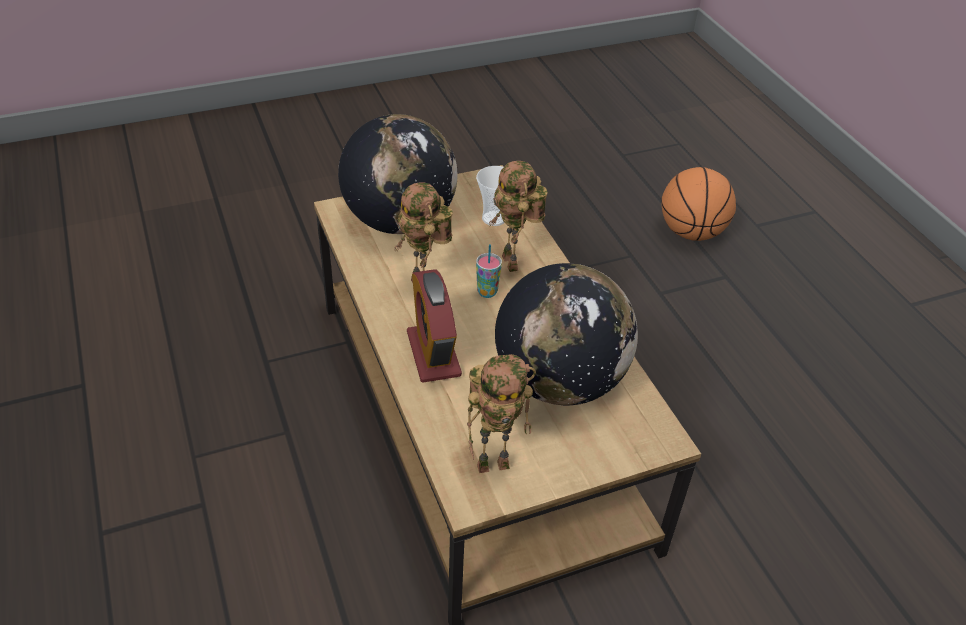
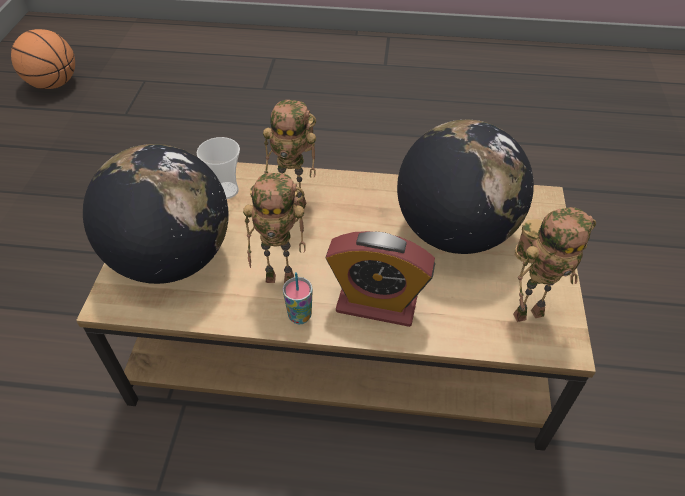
camera: 60 degrees left, 5 degrees up
(487, 292) = (320, 234): cup -> cup (300, 316)
(494, 463) = (529, 311): toy robot -> toy robot turned 60 degrees clockwise
(691, 232) = (242, 121): basketball -> basketball (54, 84)

